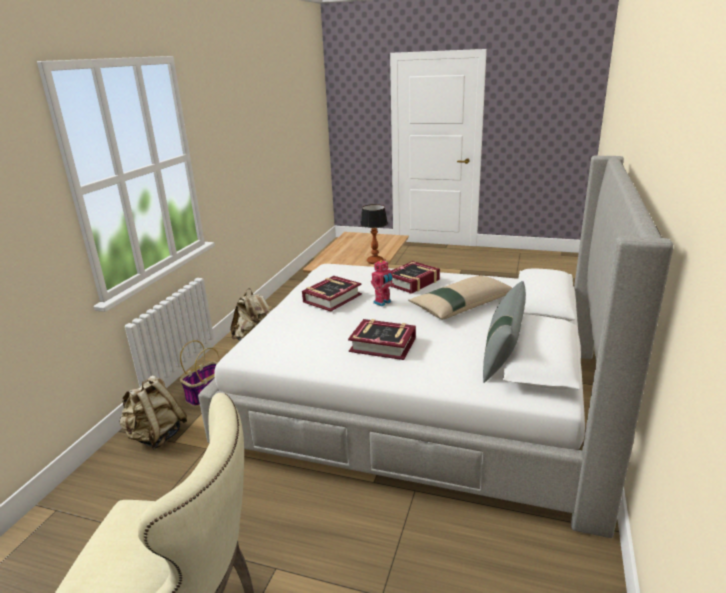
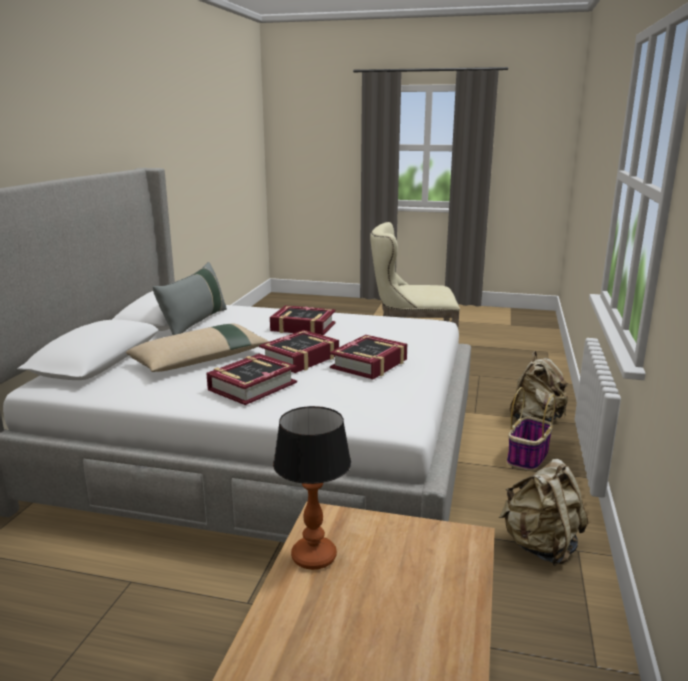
camera: 175 degrees right, 5 degrees down
(383, 303) = (300, 358): toy robot -> book

